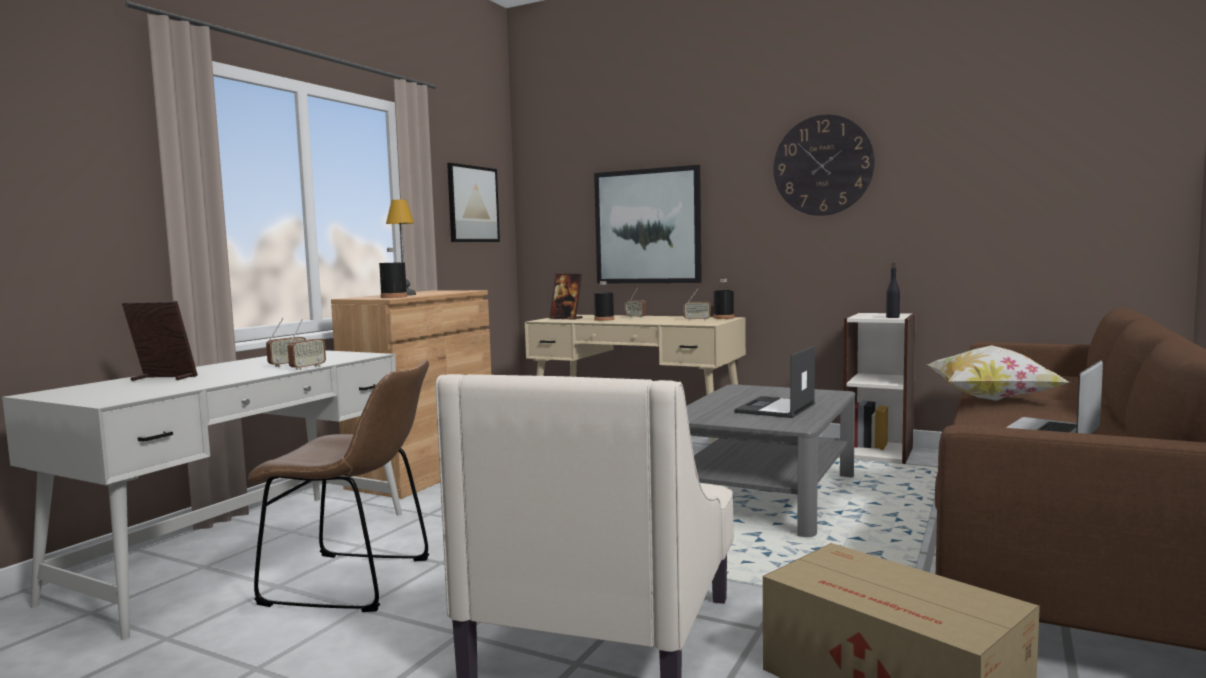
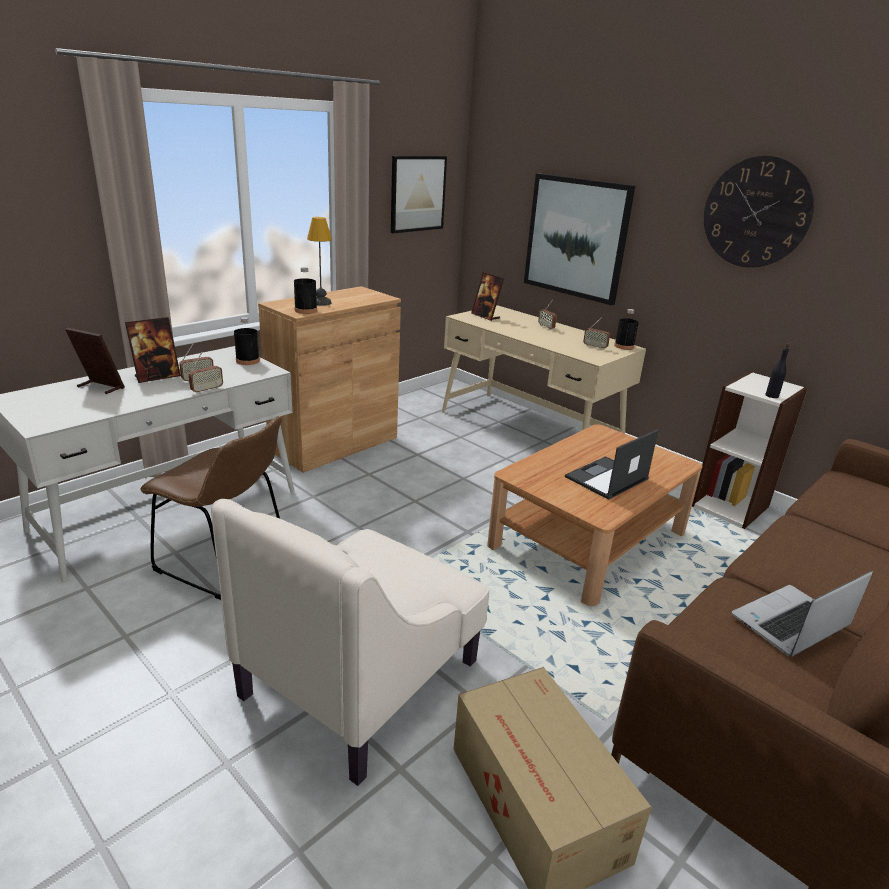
camera: 15 degrees right, 20 degrees up
(232, 368) = (157, 377): none -> picture frame
(604, 319) = (515, 327): black bottle -> black bottle (247, 361)
(764, 494) = (588, 539): grey coffee table -> brown coffee table
(991, 399) = (800, 532): pillow -> none

